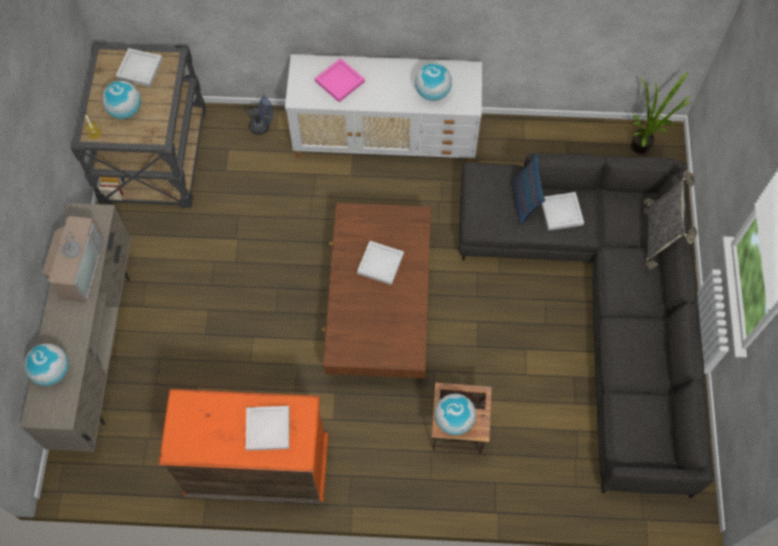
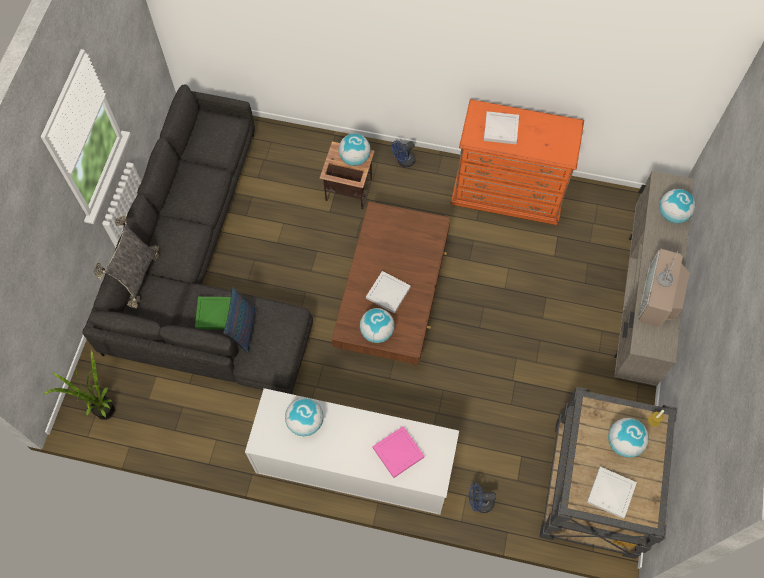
camera: 170 degrees left, 0 degrees up
(384, 220) = (377, 332): none -> globe
(396, 486) = (403, 162): none -> blue fan
(562, 211) = (213, 314): white tray -> green tray

